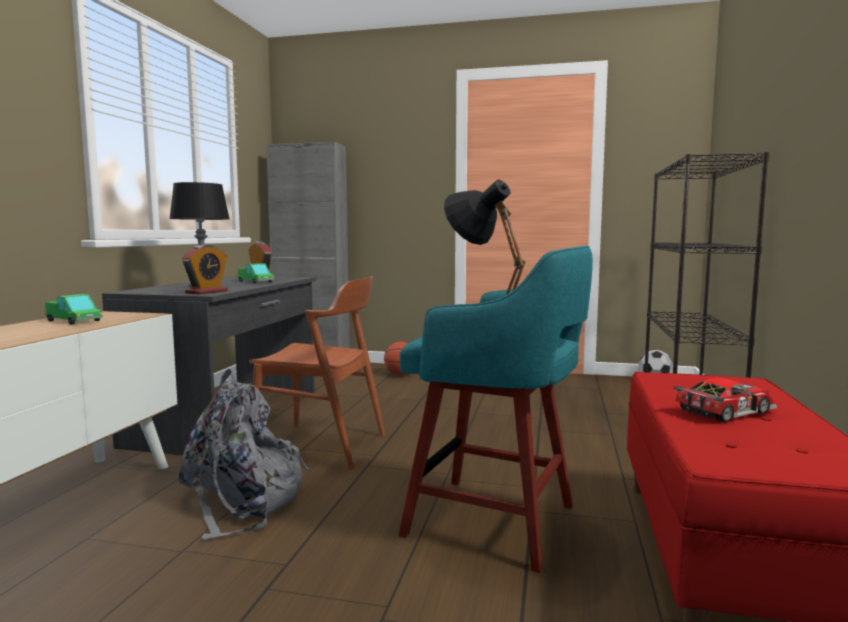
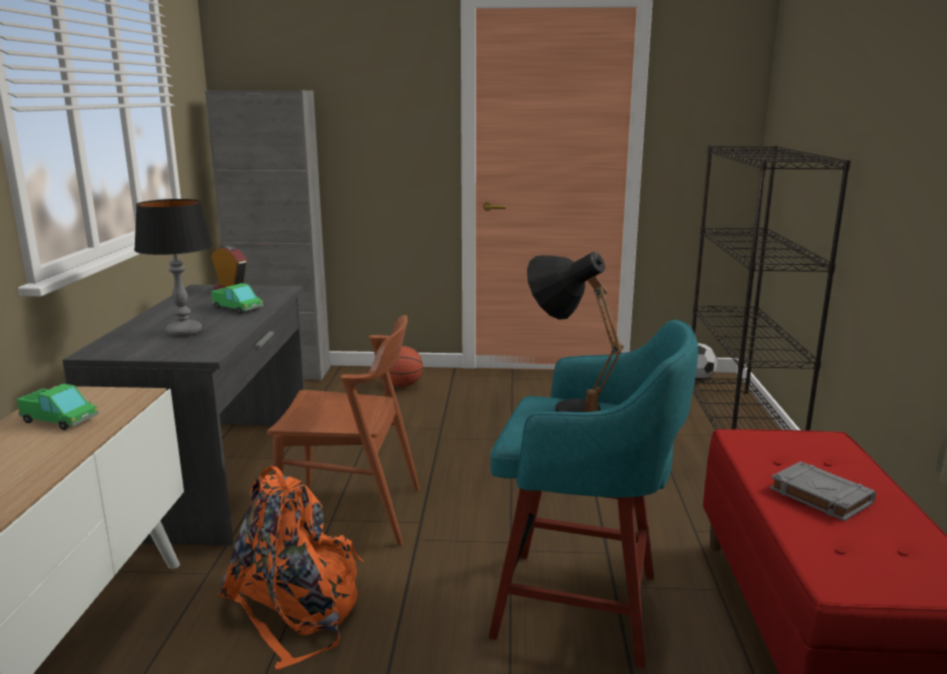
camera: 10 degrees left, 10 degrees up
(207, 292) = (202, 349): alarm clock -> none
(244, 500) = (297, 607): grey backpack -> orange backpack
(721, 410) = (819, 495): toy car -> grey book

